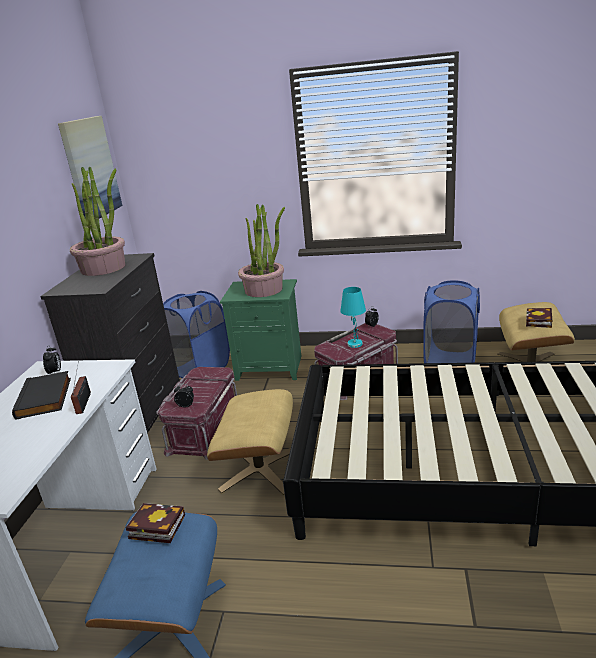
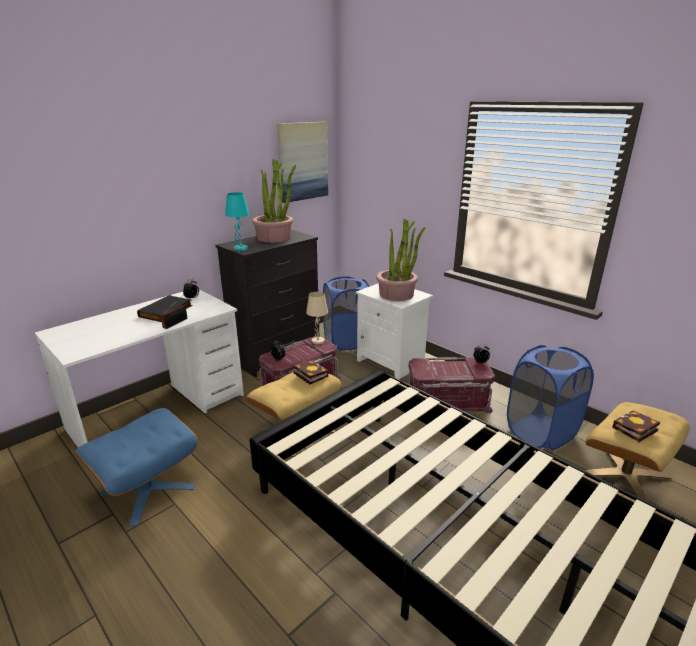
camera: 35 degrees right, 0 degrees up
(154, 527) = (154, 421): book -> book (309, 374)
(203, 371) = (318, 341): none -> beige table lamp
(271, 367) = (392, 363): green nightstand -> white nightstand
(355, 344) = (447, 371): turquoise table lamp -> turquoise table lamp (240, 248)

